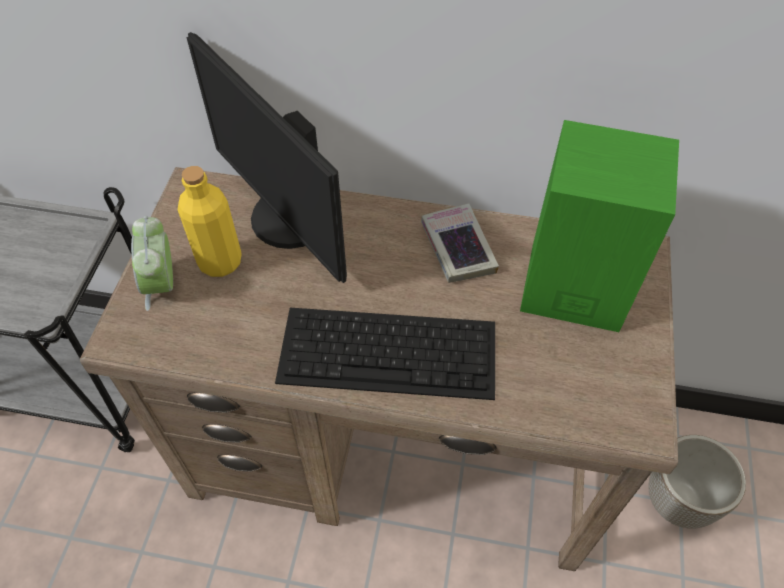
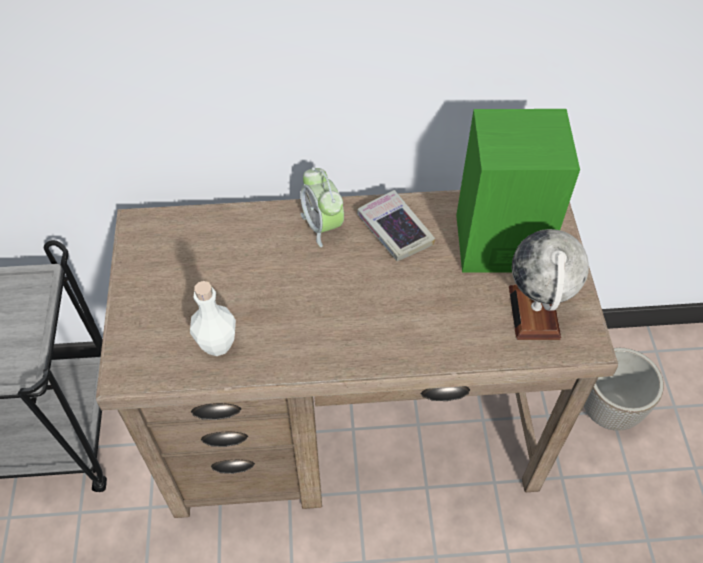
camera: 15 degrees left, 0 degrees up
(162, 284) = (147, 317): alarm clock -> alarm clock (322, 225)
(220, 261) = (191, 286): yellow bottle -> none
(224, 330) = (217, 344): none -> white bottle
(287, 220) = (238, 236): monitor -> none
(390, 351) = (366, 330): keyboard -> none
(591, 376) = (534, 312): none -> globe

